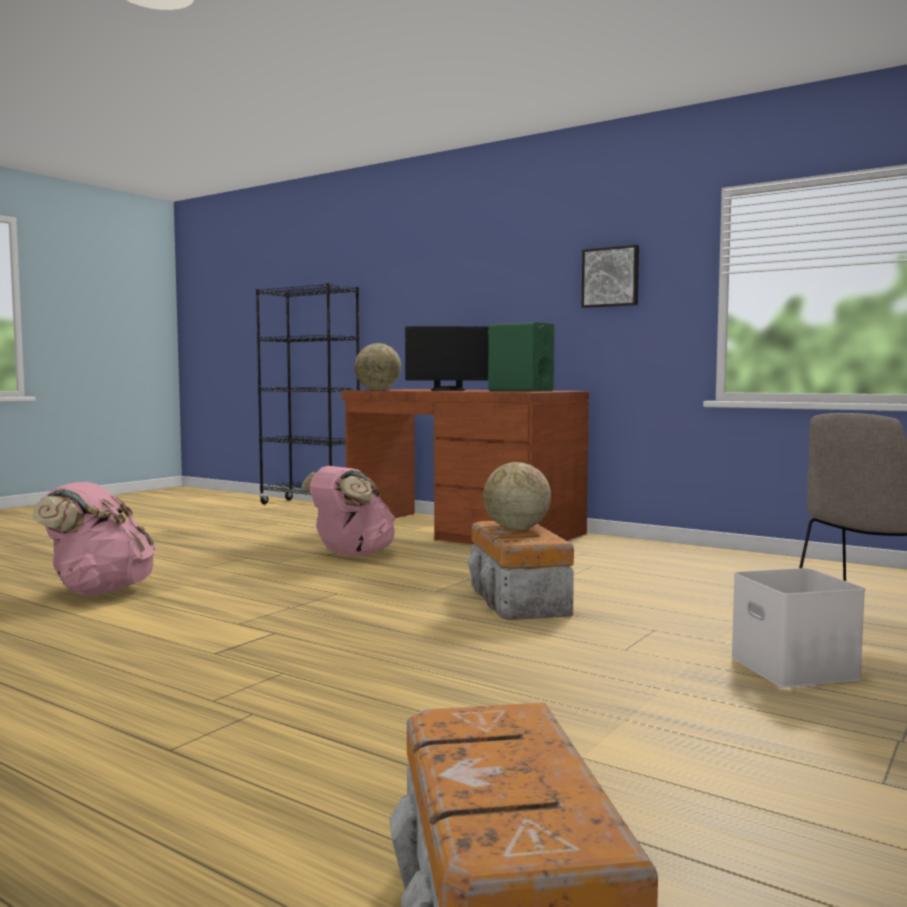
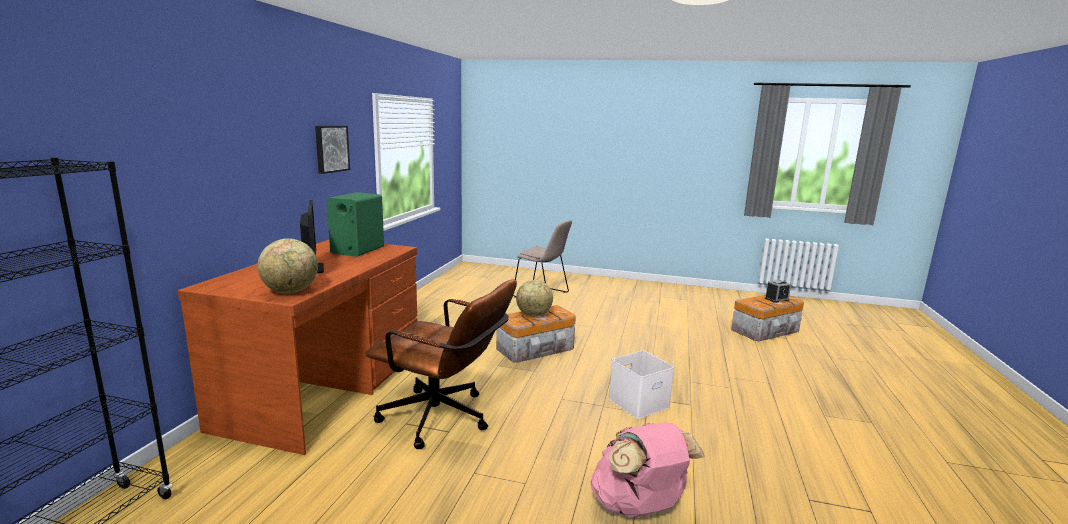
camera: 110 degrees left, 10 degrees up
(352, 555) = (444, 420): pink backpack -> brown office chair
(508, 787) = (776, 299): none -> alarm clock
(790, 667) = (587, 306): white storage box -> white storage box (638, 403)

